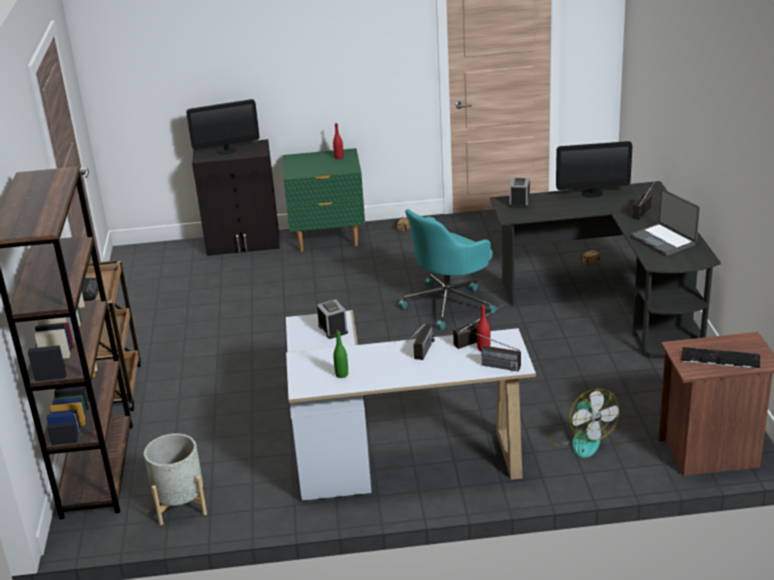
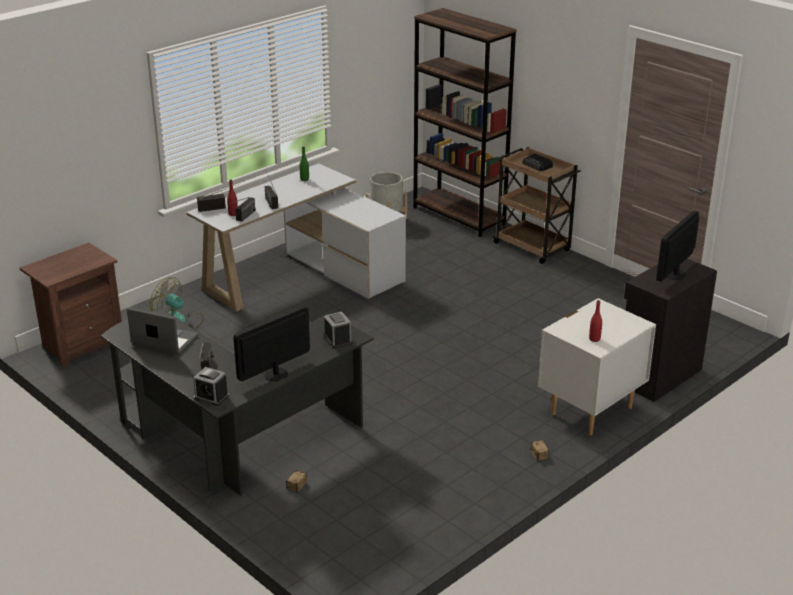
camera: 140 degrees right, 0 degrees up
(328, 239) = (590, 410): green nightstand -> white nightstand
(333, 329) = (361, 217): alarm clock -> alarm clock (211, 397)
(449, 304) = (384, 386): turquoise office chair -> none
(719, 359) = (69, 260): keyboard -> none

